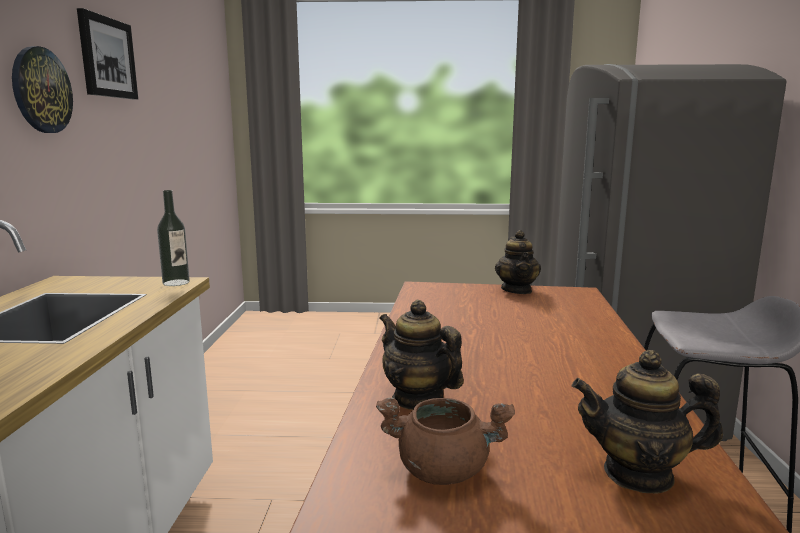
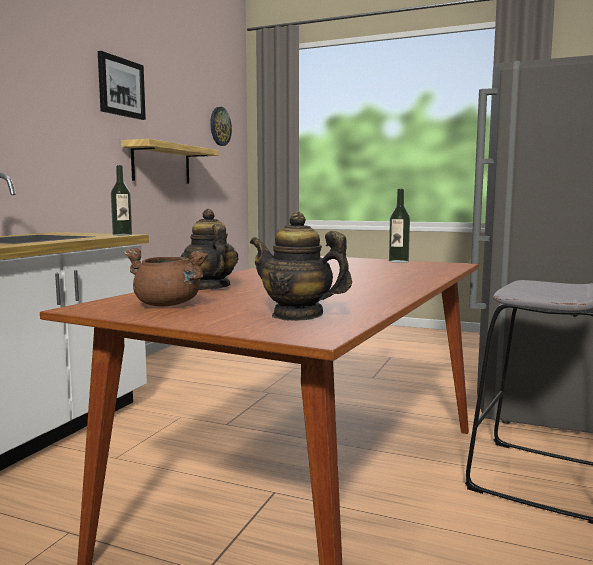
camera: 20 degrees right, 5 degrees down
(41, 90) = (62, 104): wall clock -> wall clock (220, 126)
(156, 154) = (161, 164): none -> shelf
(517, 290) = (398, 261): teapot -> bottle

